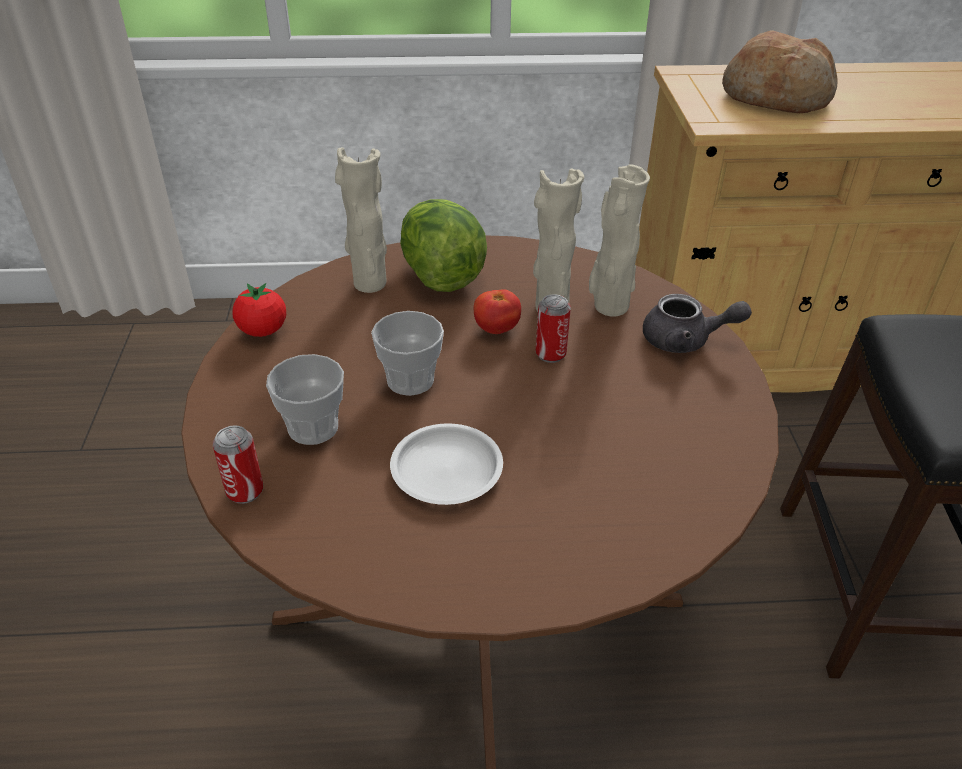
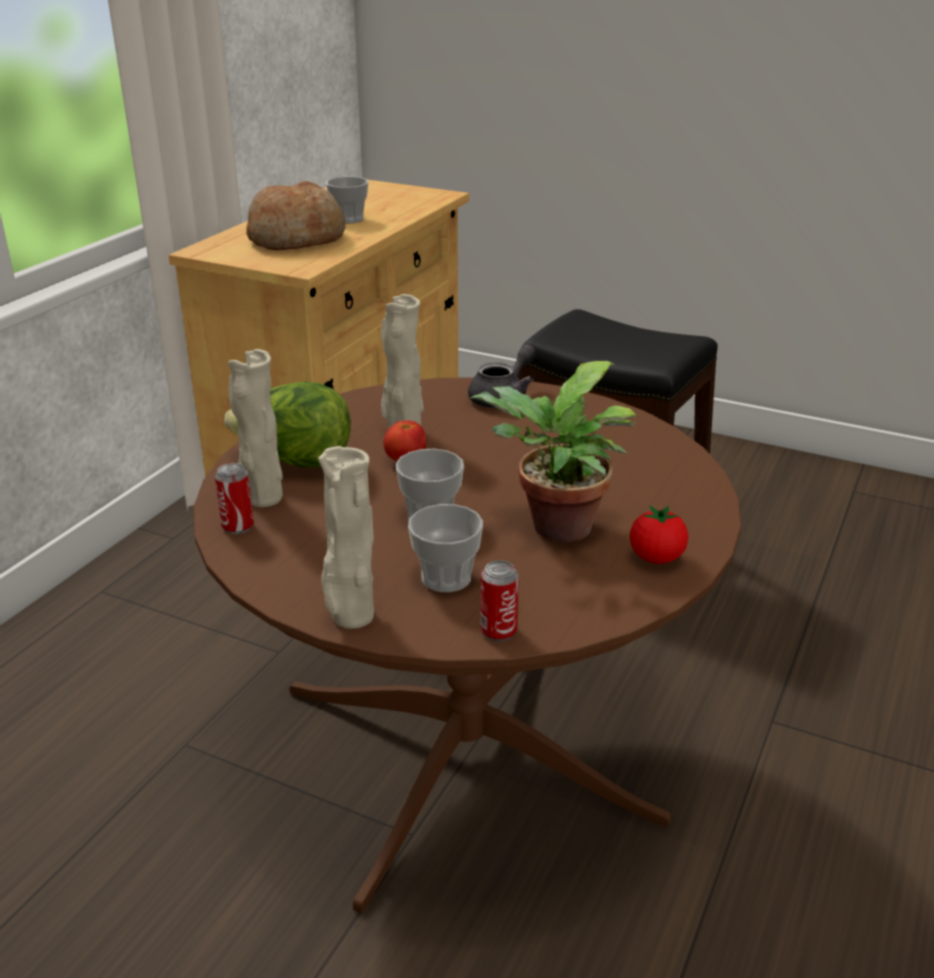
camera: 60 degrees left, 10 degrees down
(263, 331) = (268, 573): tomato -> tomato (656, 558)
(447, 469) = (555, 529): white plate -> potted plant
(550, 354) = (463, 449): can -> can (238, 526)
(609, 307) = (431, 409): beige vase -> beige vase (351, 618)
(868, 100) = (349, 219): none -> cup

